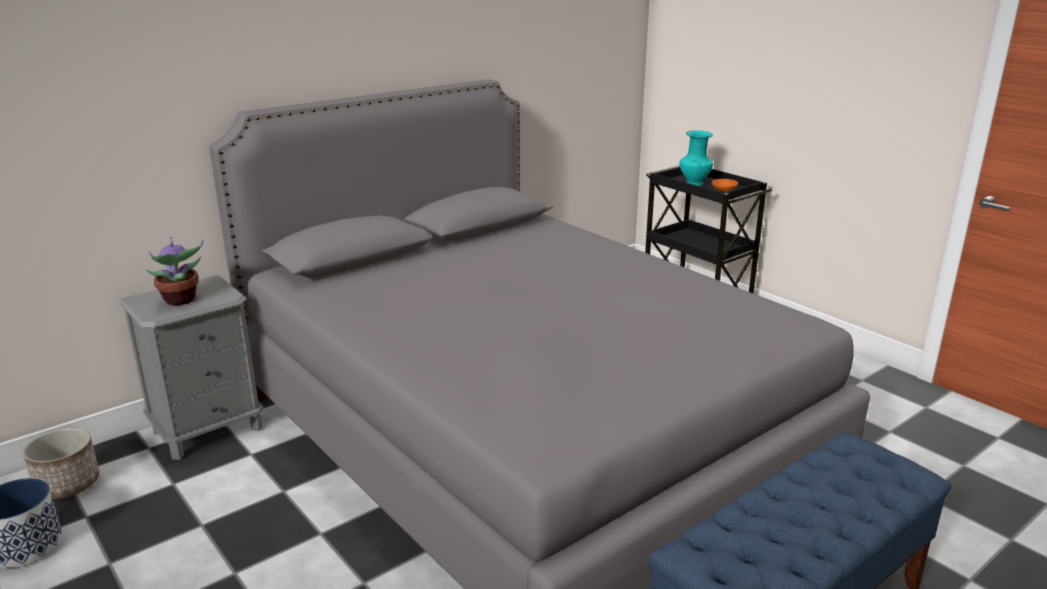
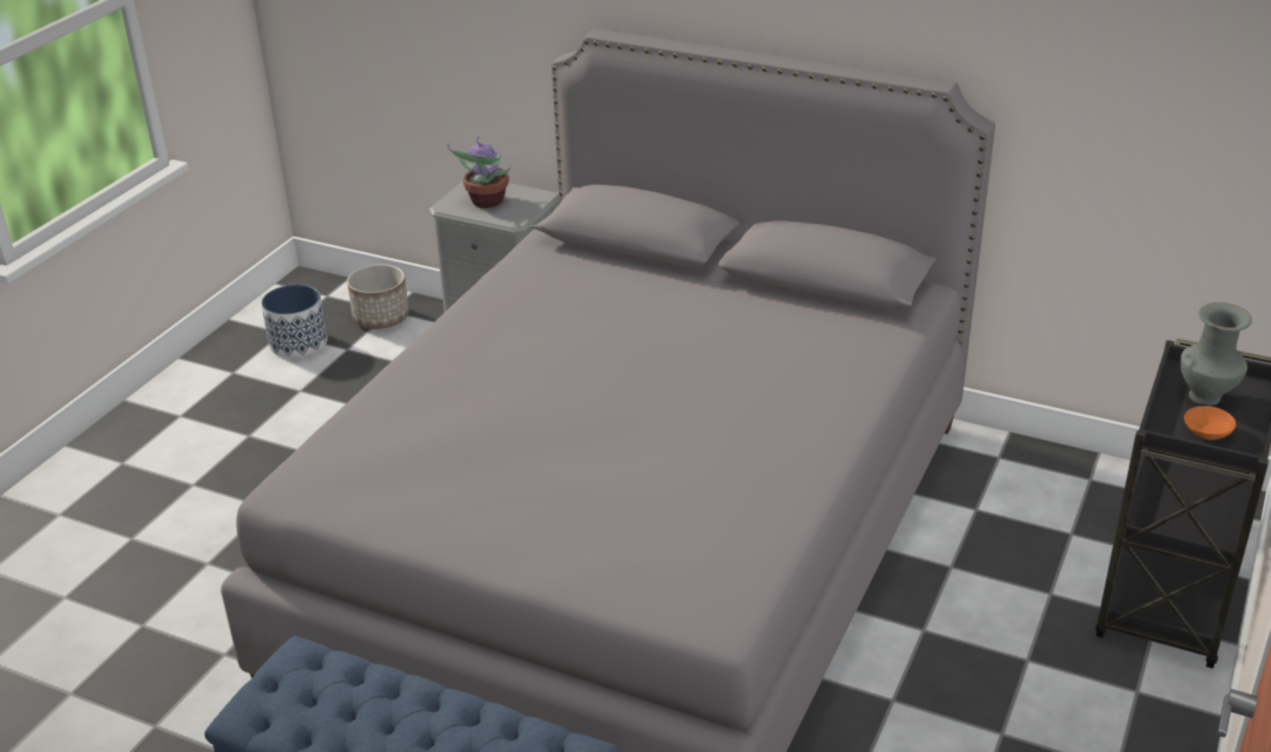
camera: 65 degrees right, 10 degrees up
(694, 183) = (1206, 396): turquoise vase -> grey vase

